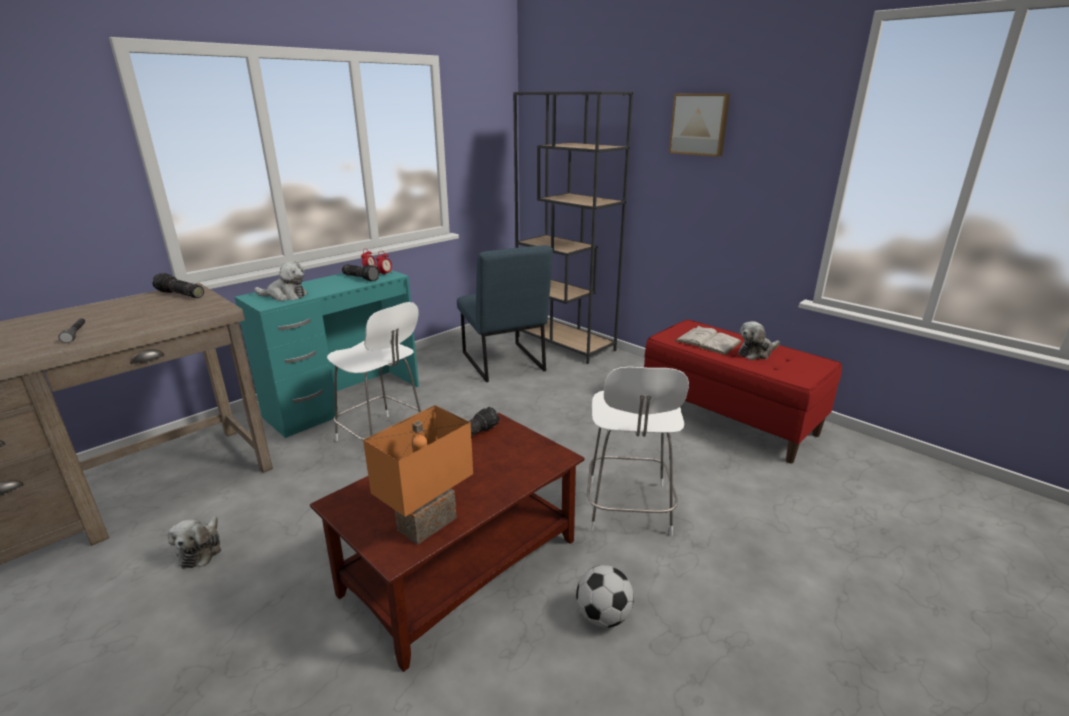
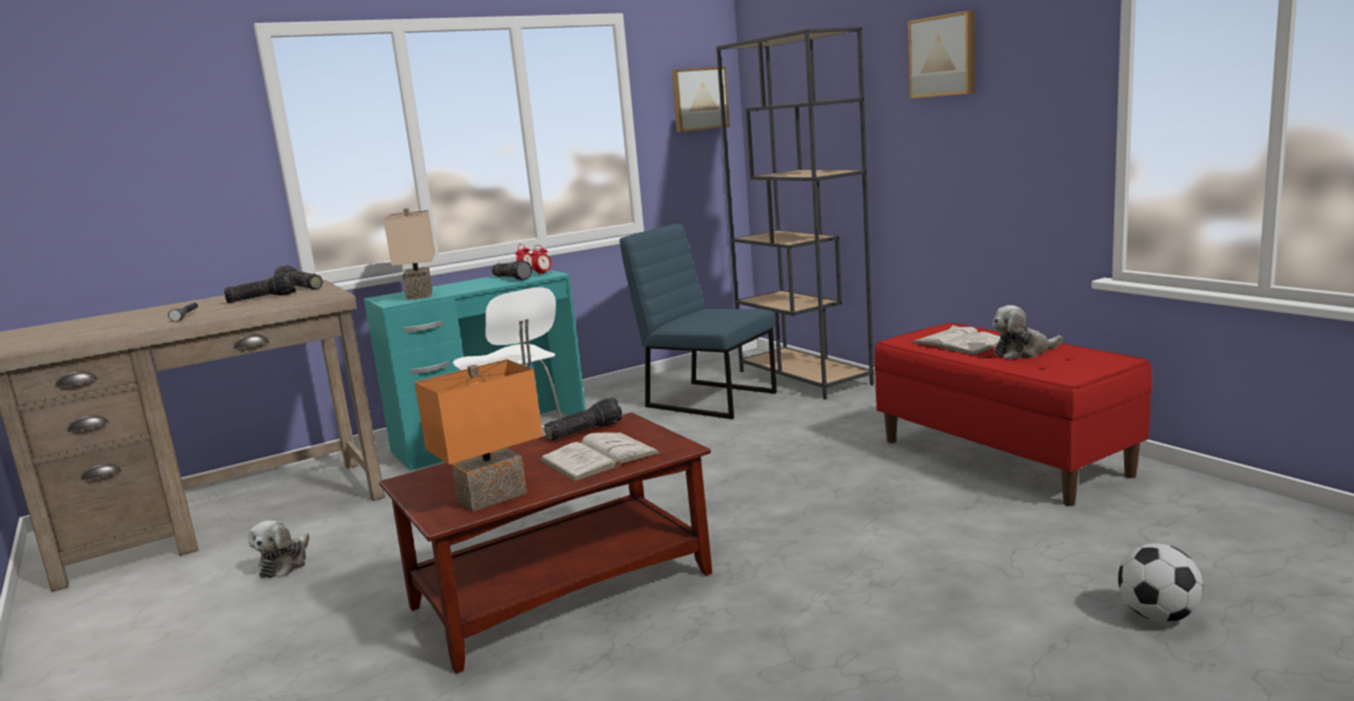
camera: 15 degrees right, 10 degrees down
(148, 308) = (263, 298): none -> flashlight
(285, 296) = (417, 295): plush toy -> beige table lamp
(491, 130) = (699, 99): none -> picture
(498, 468) = (599, 457): none -> white book
(503, 362) = (708, 399): blue chair -> blue chair turned 135 degrees clockwise
(603, 616) = (714, 643): football -> football (1159, 616)
(628, 509) = (801, 546): white chair -> none

